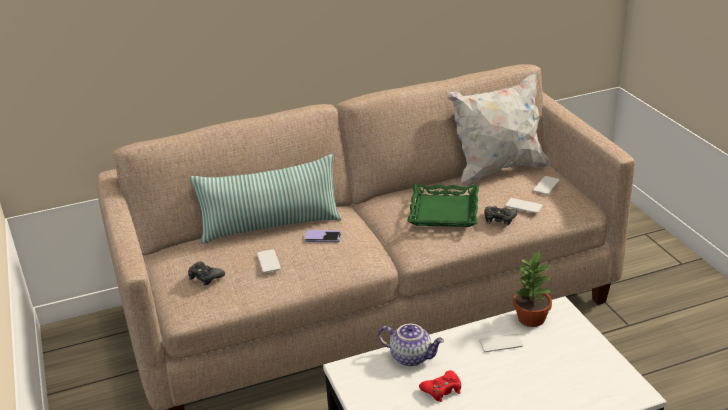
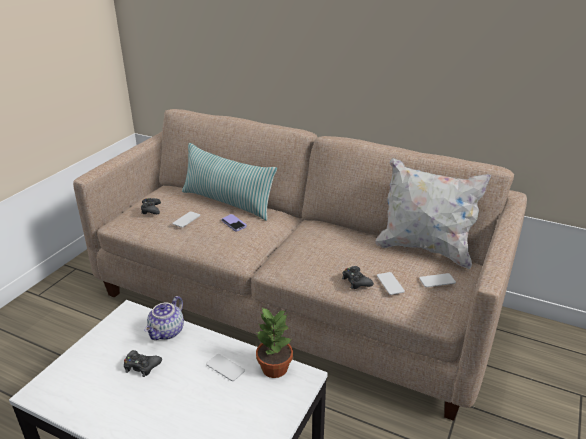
camera: 45 degrees right, 0 degrees up
(411, 357) = (167, 332): teapot -> teapot turned 45 degrees clockwise
(442, 390) = (141, 366): red game controller -> black game controller
(443, 211) = (331, 252): green tray -> none

